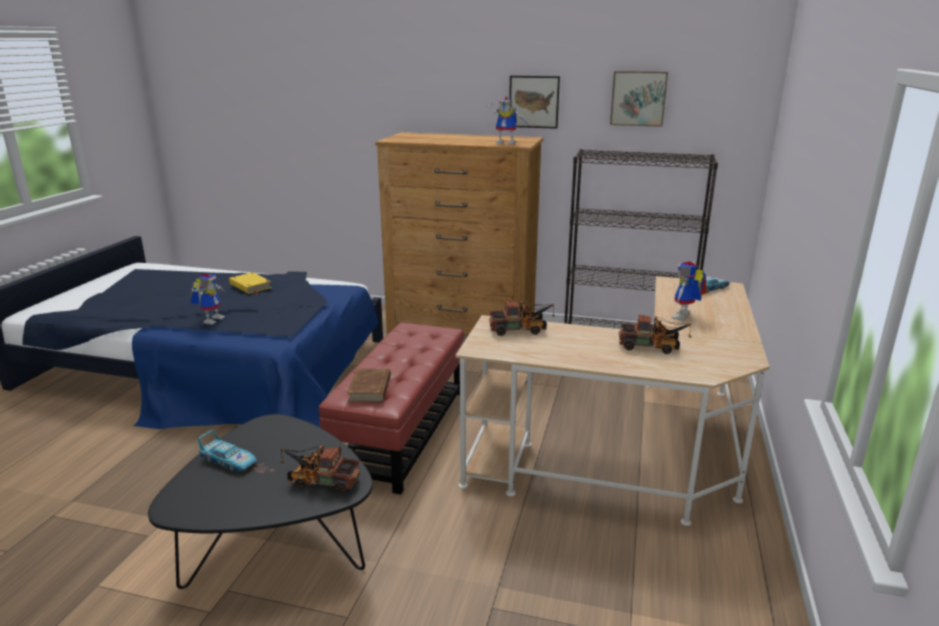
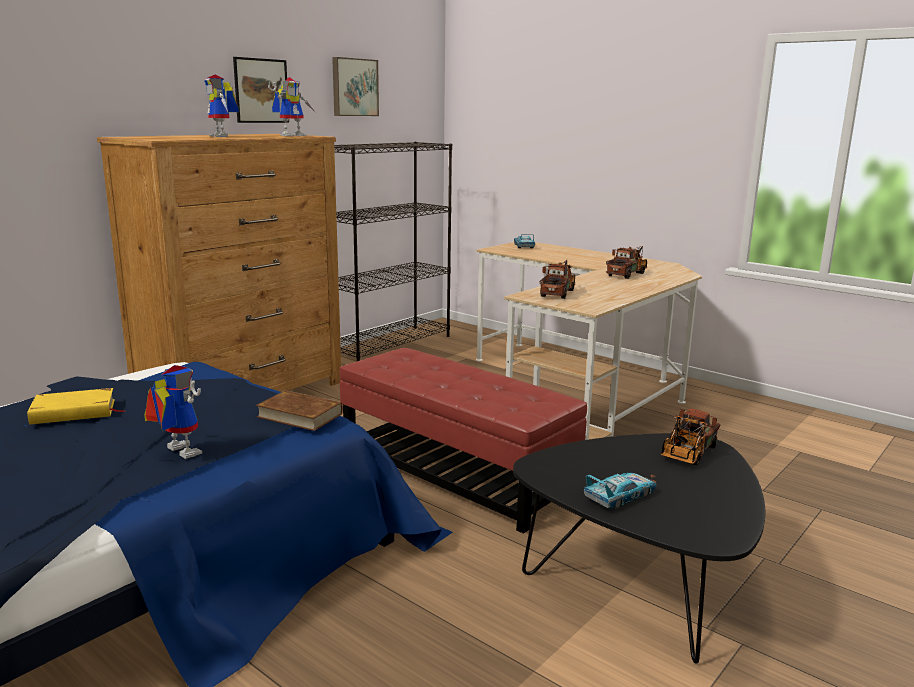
camera: 65 degrees left, 5 degrees down
(370, 389) = (517, 400): brown book -> brown book (299, 415)
(684, 317) = (577, 259): toy robot -> toy robot (223, 136)

